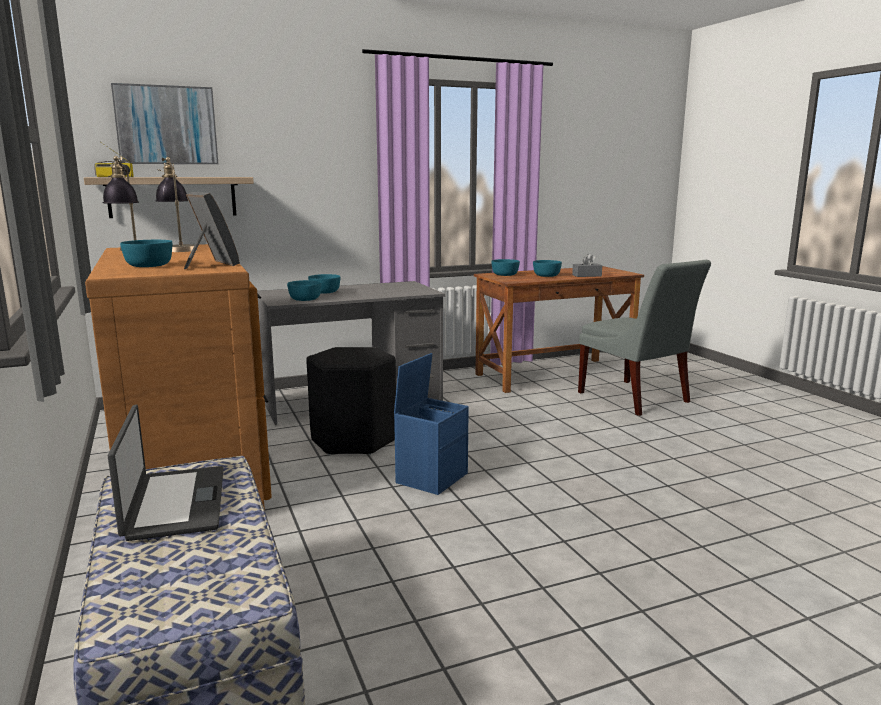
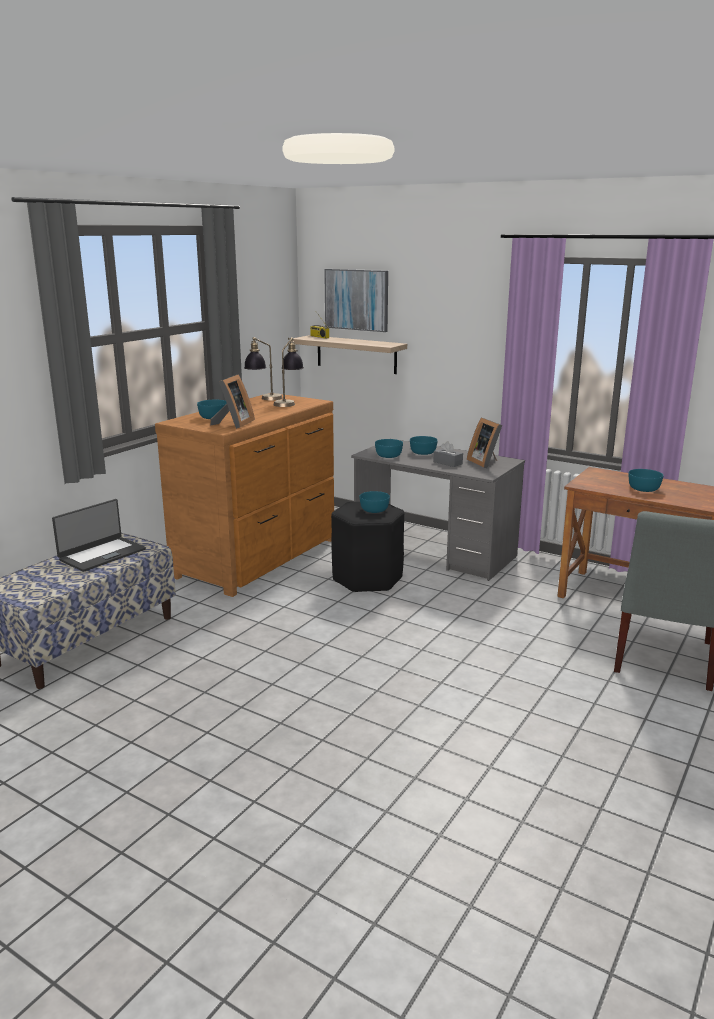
camera: 55 degrees right, 5 degrees up
(397, 287) = (485, 462): none -> picture frame
(431, 477) = (346, 623): blue storage box -> none
(504, 274) = (609, 476): turquoise bowl -> turquoise bowl (374, 510)
(586, 275) = (685, 501): grey tissue box -> grey tissue box (447, 463)

